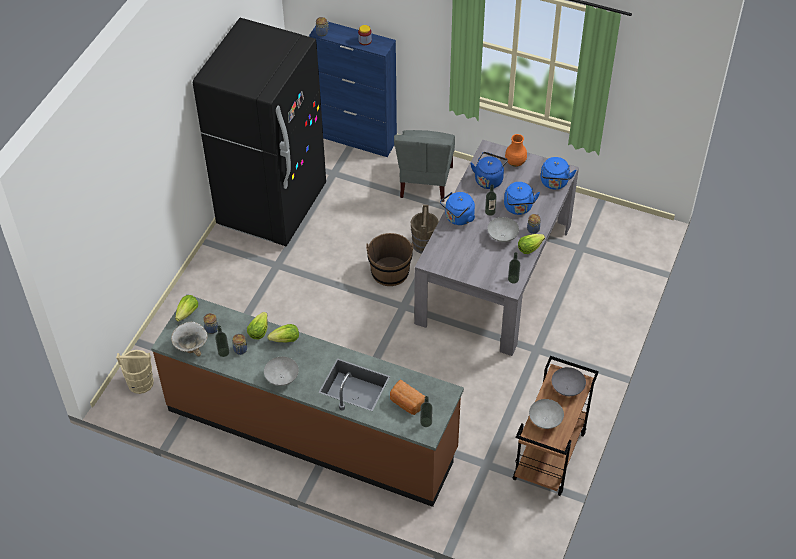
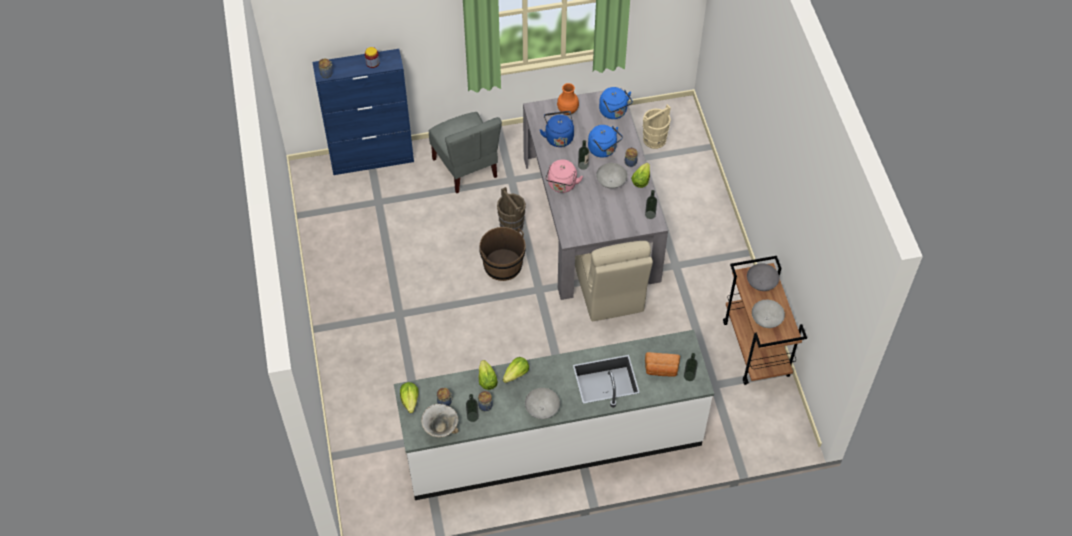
camera: 35 degrees left, 5 degrees up
(140, 383) = (367, 491): beige bucket -> beige bucket (654, 139)
(272, 206) = (348, 262): black fridge -> none
(312, 430) = (552, 442): brown counter -> white counter
(458, 218) = (562, 185): blue kettle -> pink kettle
(461, 338) = (609, 290): none -> beige chair

